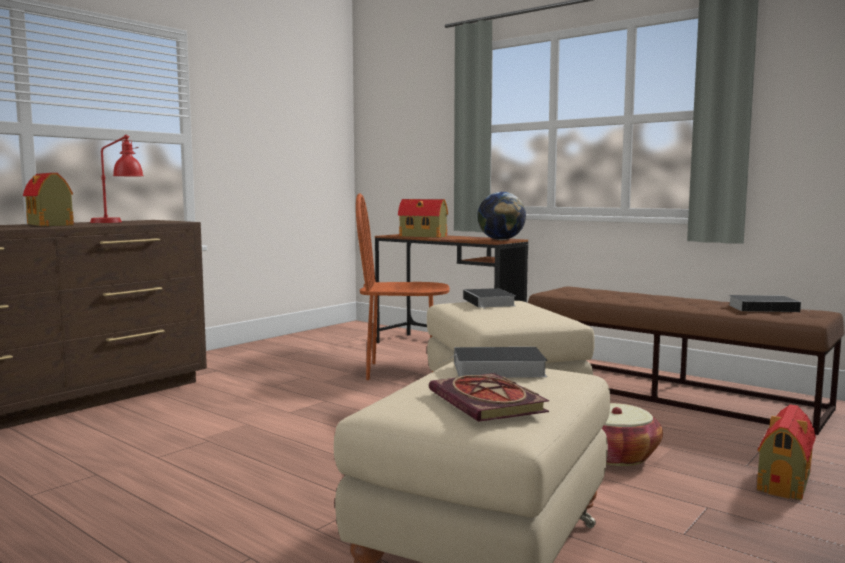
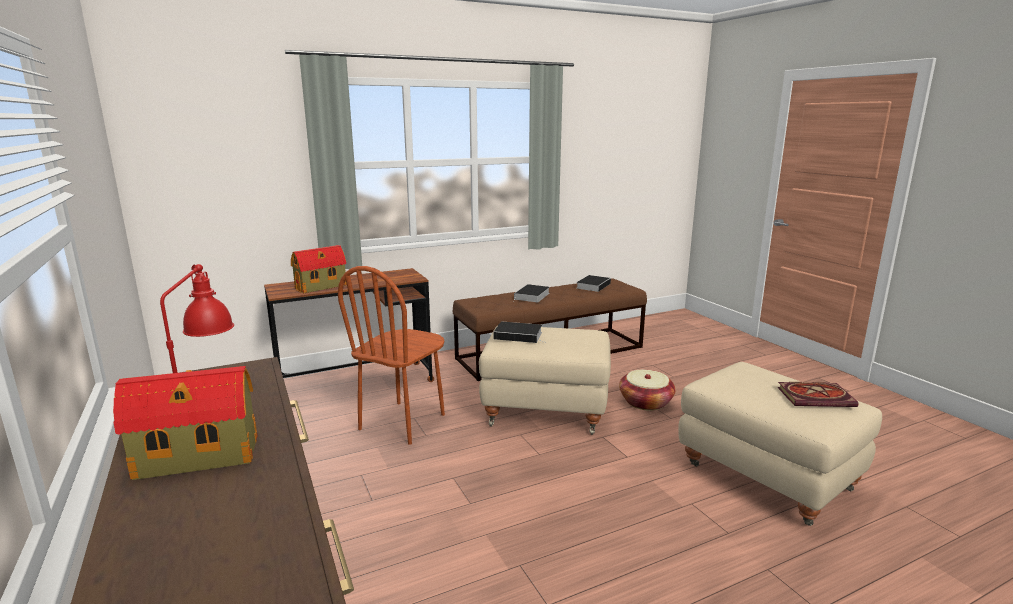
camera: 65 degrees left, 10 degrees up
(495, 369) = (741, 380): book -> book (532, 296)
(501, 240) = (407, 274): globe -> none
(784, 480) = (696, 376): toy house -> none

